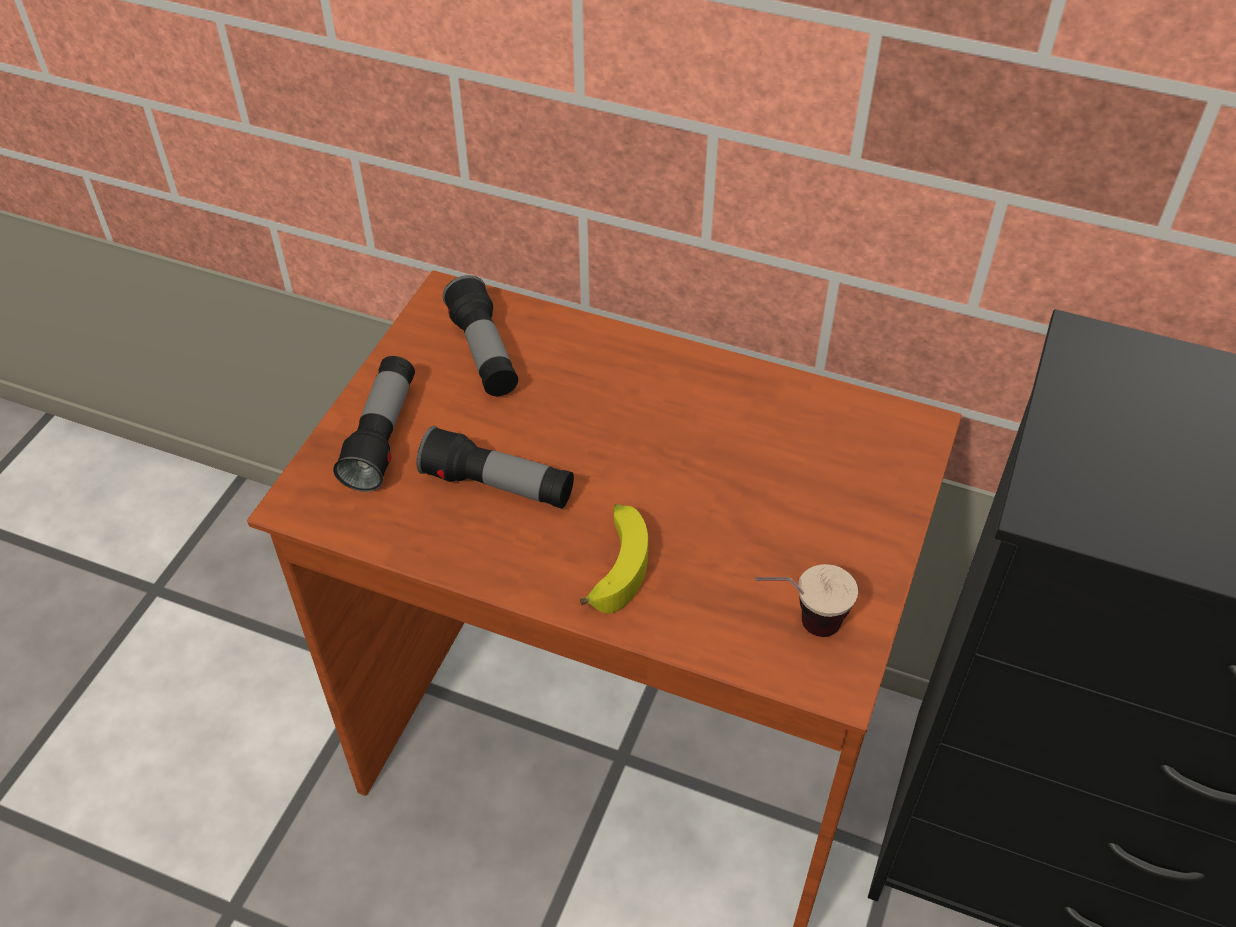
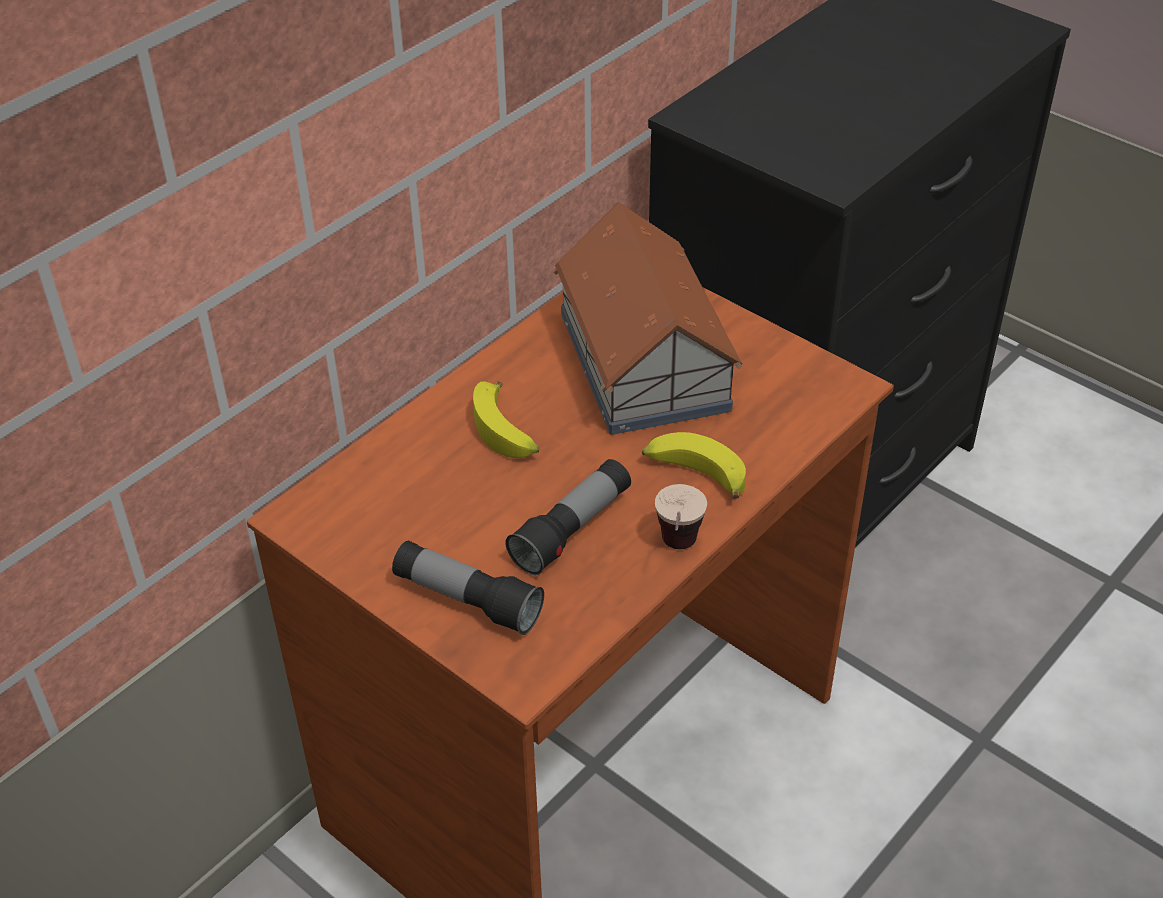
camera: 70 degrees left, 5 degrees down
(483, 353) = (395, 505): flashlight -> none
(613, 399) = (506, 432): none -> banana
(773, 477) = (643, 362): none -> toy house
(798, 625) = (794, 390): cup -> cup (677, 553)

